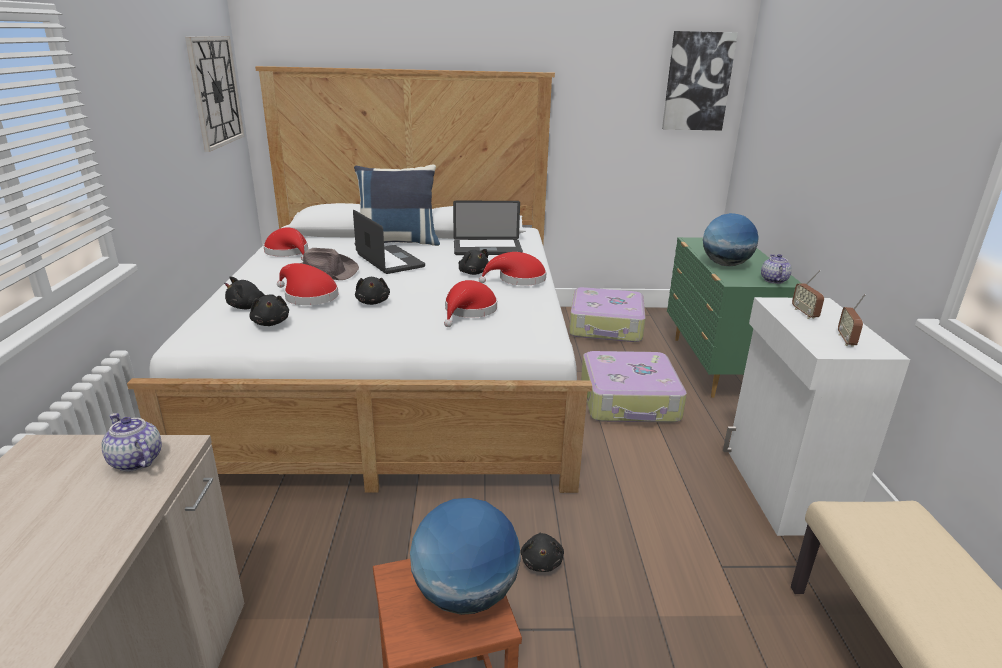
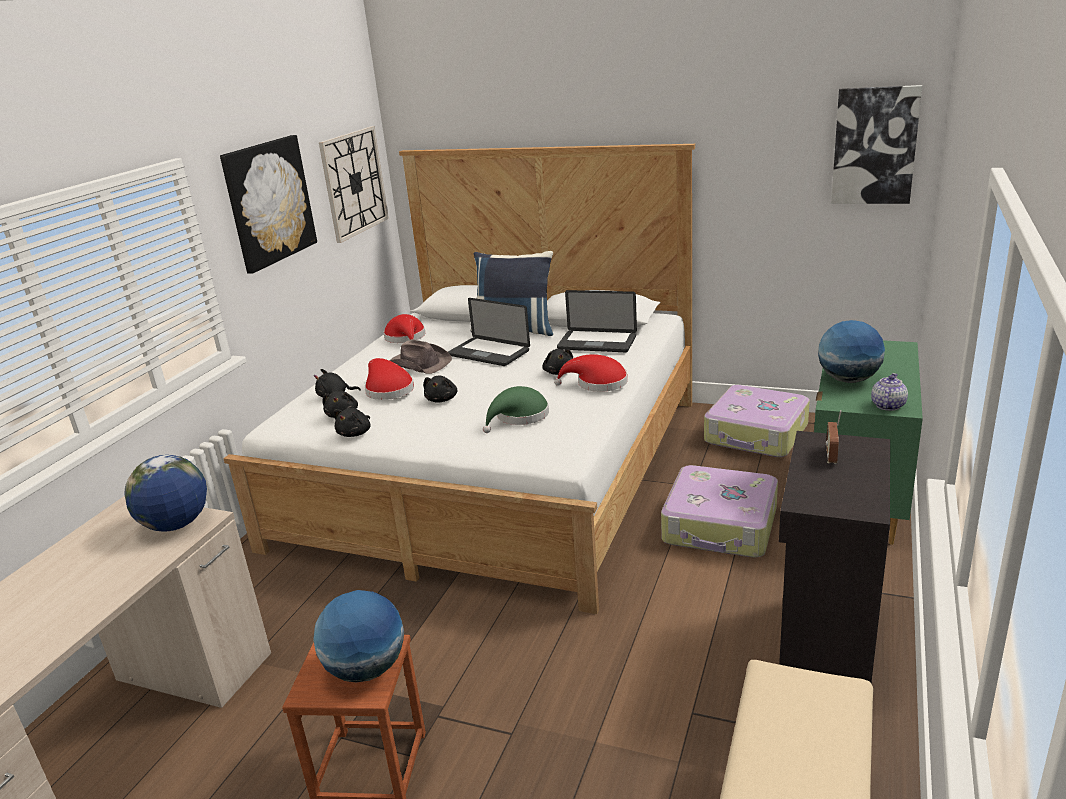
camera: 25 degrees right, 0 degrees up
(135, 461) = (176, 525): teapot -> globe
(145, 89) = (269, 202): none -> picture
(389, 261) = (489, 353): laptop -> laptop turned 135 degrees clockwise
(469, 311) = (519, 417): red hat -> green hat
(541, 561) = (520, 671): black plush toy -> black plush toy (355, 433)
(782, 490) = (823, 651): white cabinet -> black cabinet
(846, 340) = (840, 493): radio -> none

